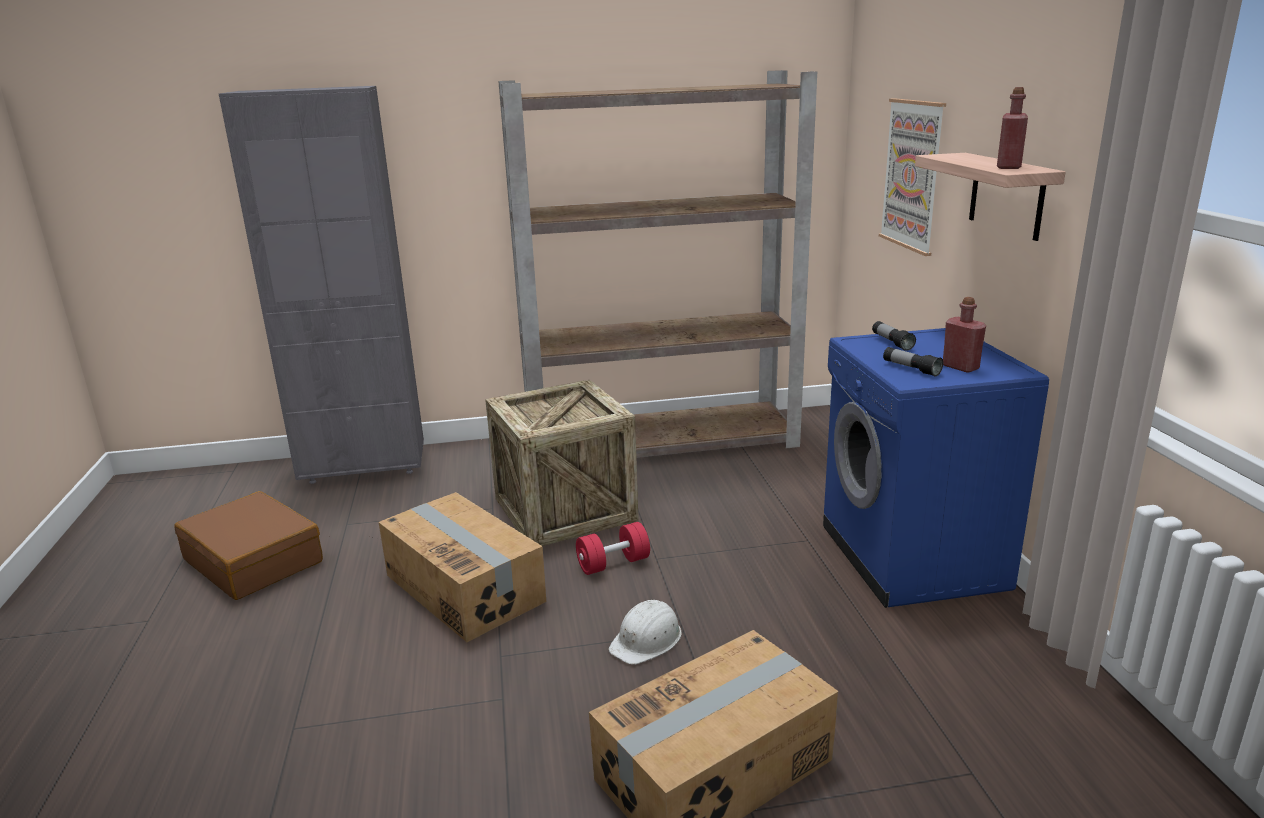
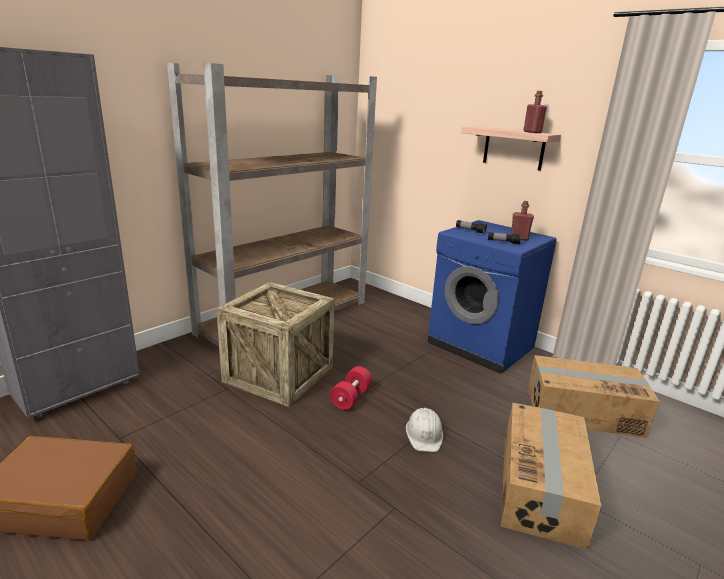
camera: 40 degrees left, 0 degrees up
(465, 587) = (278, 448): cardboard box -> cardboard box (582, 411)
(912, 175) = (428, 139): picture -> none

